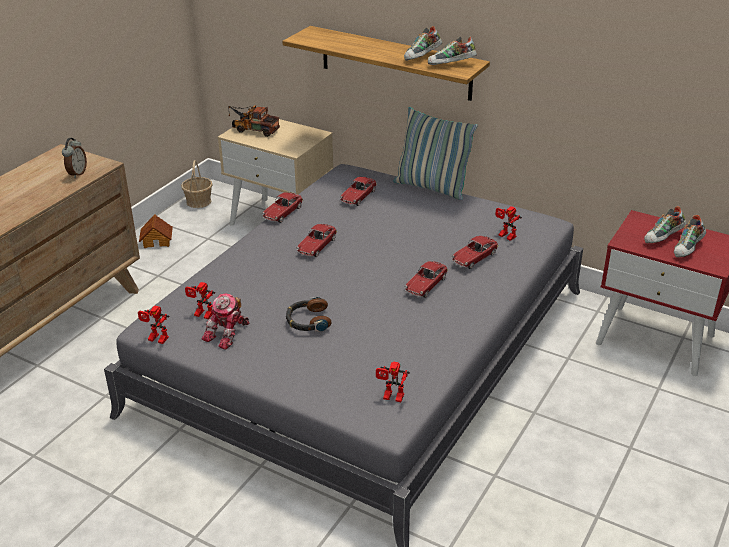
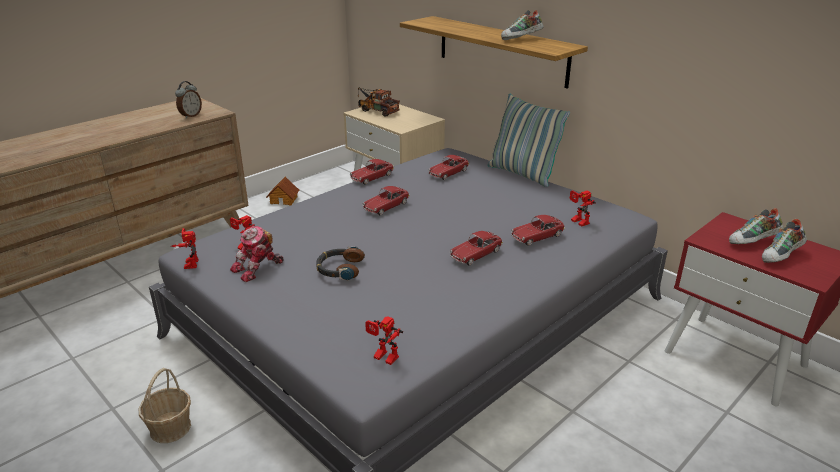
camera: 15 degrees right, 5 degrees down
(156, 340) = (189, 263): toy robot -> toy robot turned 45 degrees clockwise
(199, 201) = (334, 175): basket -> basket (171, 428)
(451, 65) = (546, 46): shoe -> none

